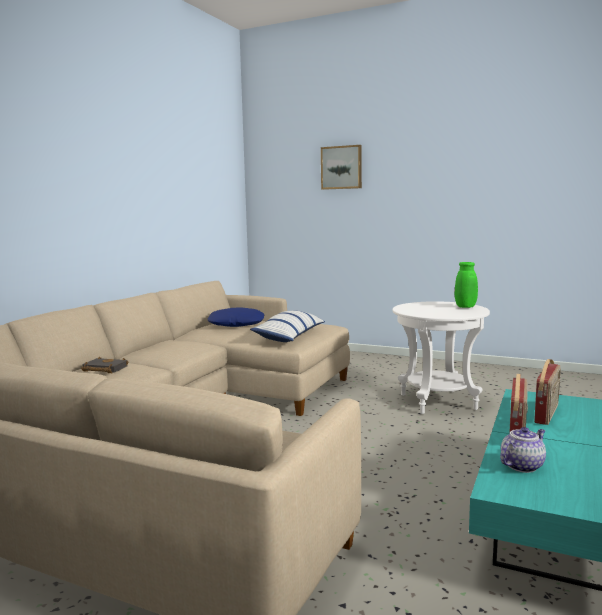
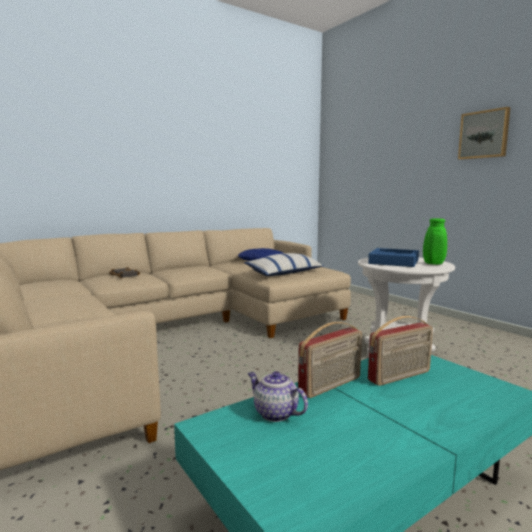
camera: 30 degrees right, 0 degrees up
(341, 167) = (386, 138): picture -> picture (484, 134)
(430, 309) = (393, 262): none -> blue tray
(522, 465) = (274, 413): teapot -> teapot turned 135 degrees counterclockwise

